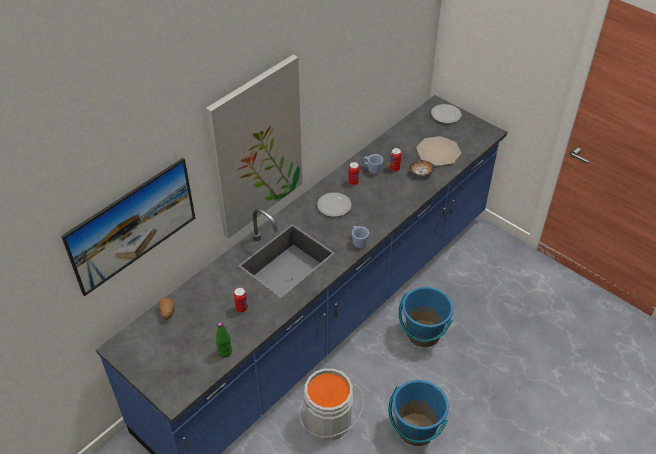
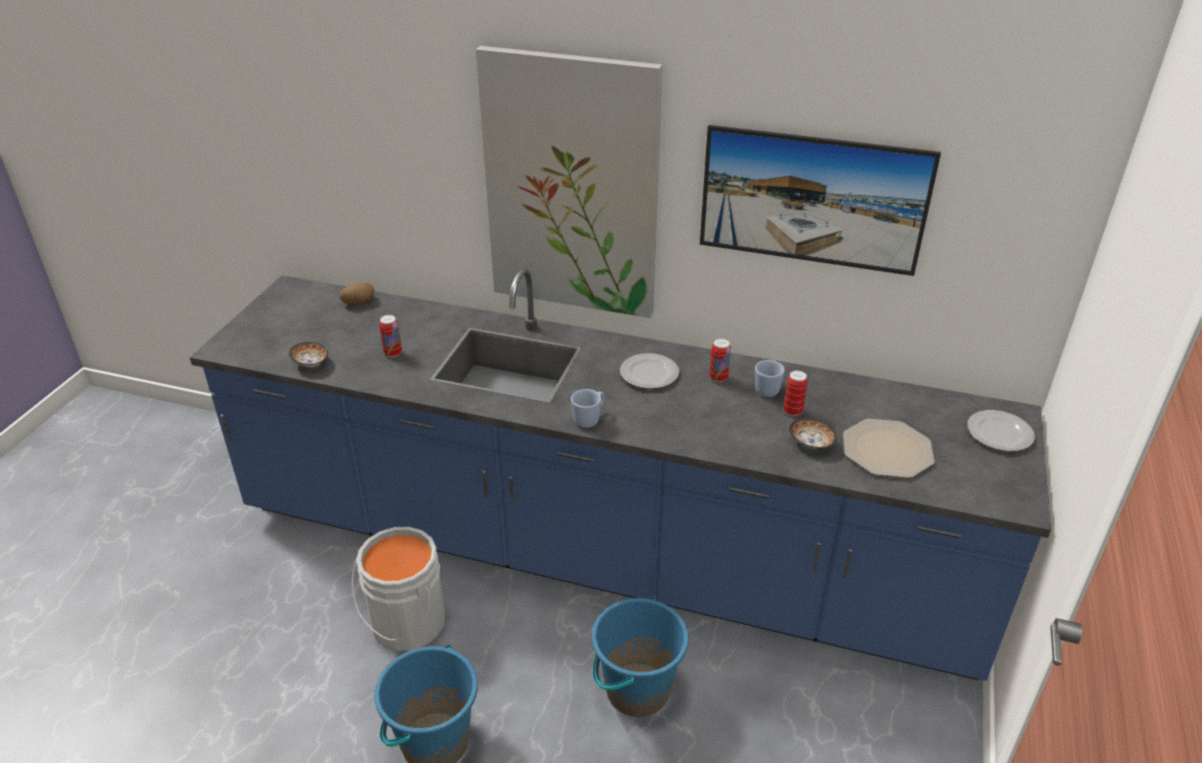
camera: 65 degrees right, 10 degrees down
(136, 240) = (356, 173): picture -> picture (808, 229)
(225, 352) = (310, 363): green bottle -> bowl

